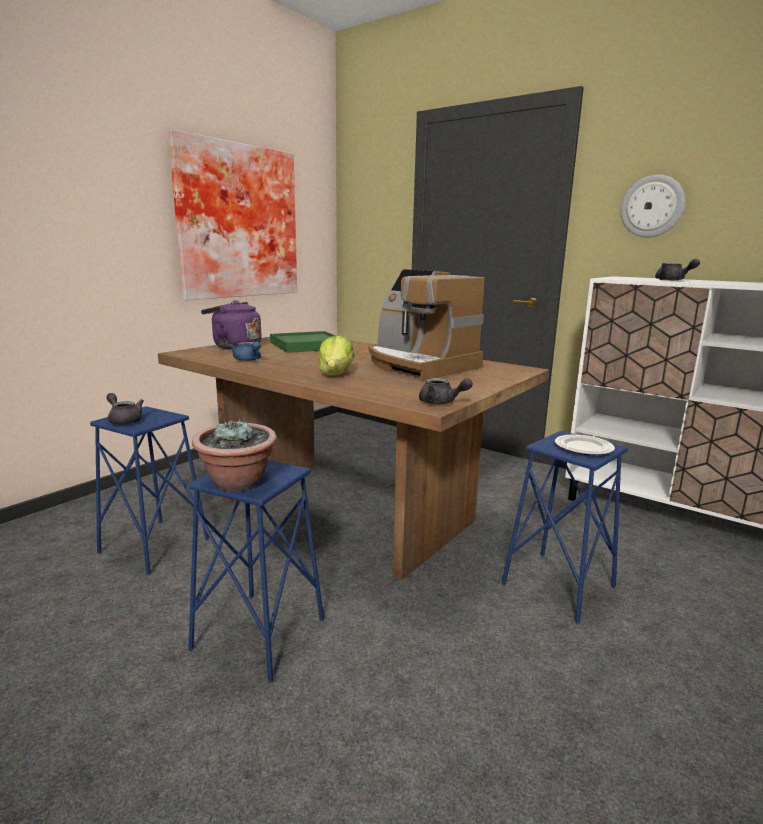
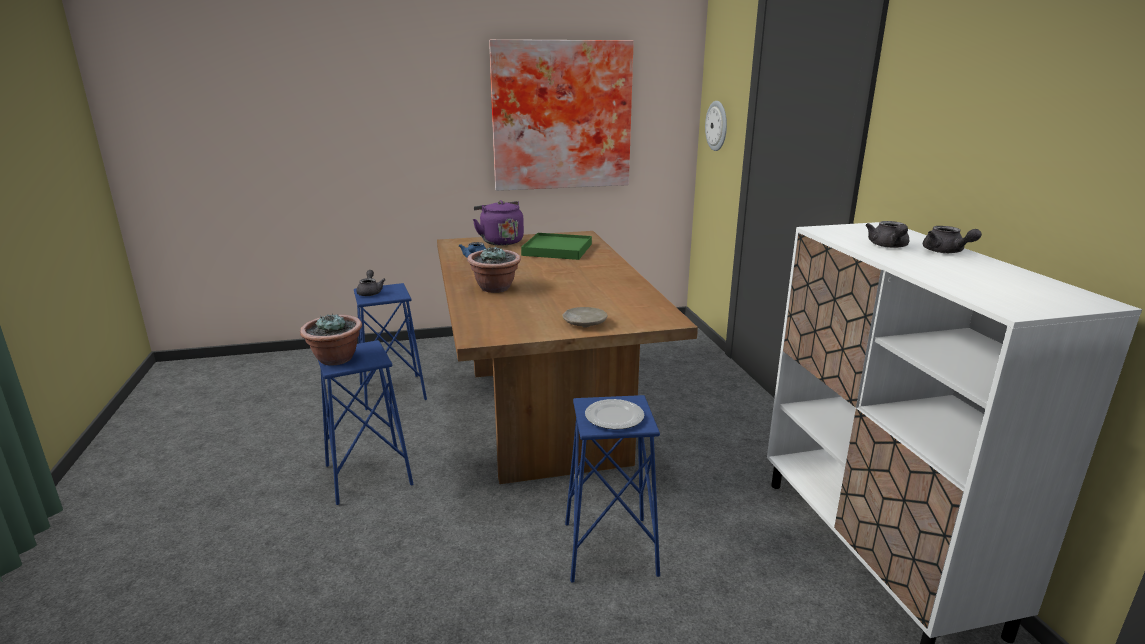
camera: 40 degrees right, 5 degrees up
(336, 374) = (495, 288): lettuce -> potted plant
(419, 365) = (585, 293): coffee machine -> none
(441, 403) = (491, 337): grey teapot -> grey teapot (946, 252)
(479, 381) = (584, 323): none -> beige plate
(652, 206) = (940, 133): wall clock -> wall clock (717, 126)

